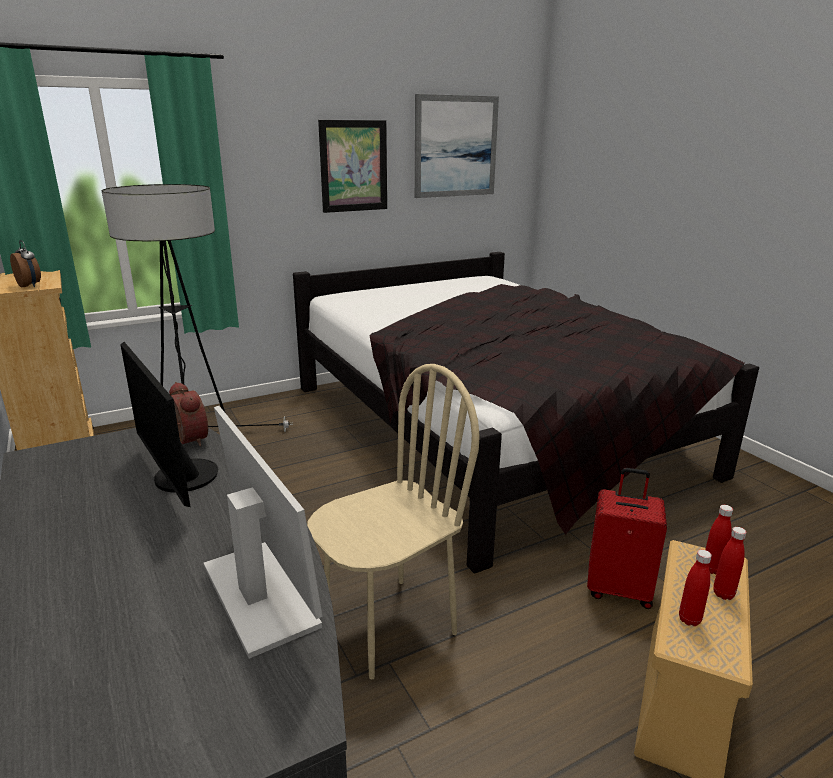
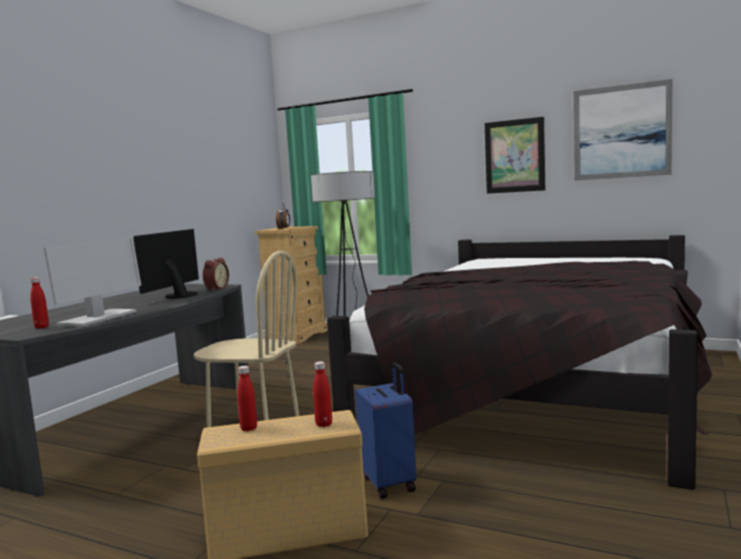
camera: 55 degrees right, 15 degrees down
(619, 589) = (390, 483): red suitcase -> blue suitcase
(723, 594) = (294, 432): red bottle -> red bottle (41, 327)

